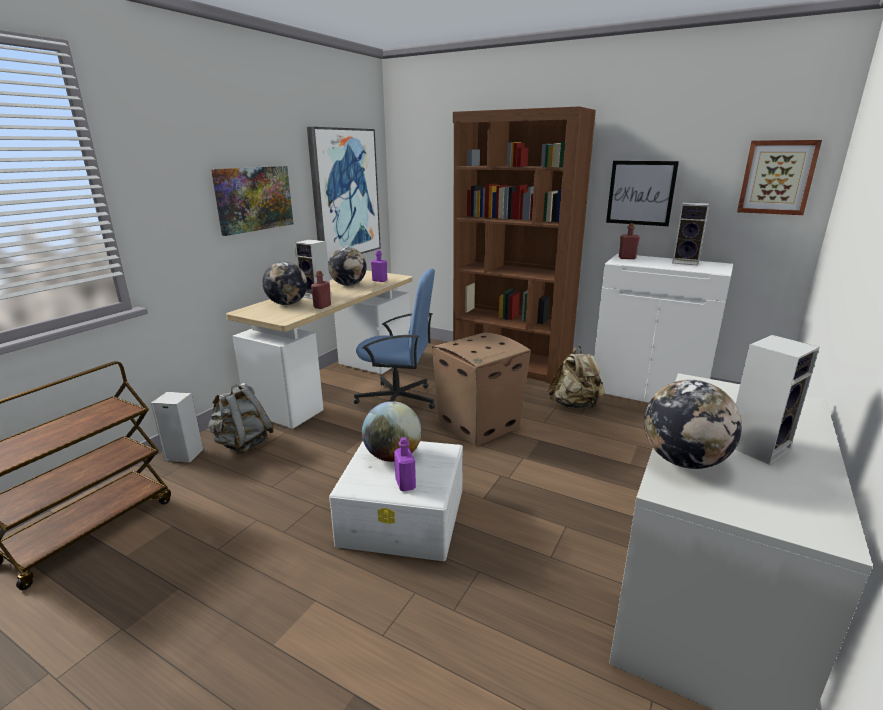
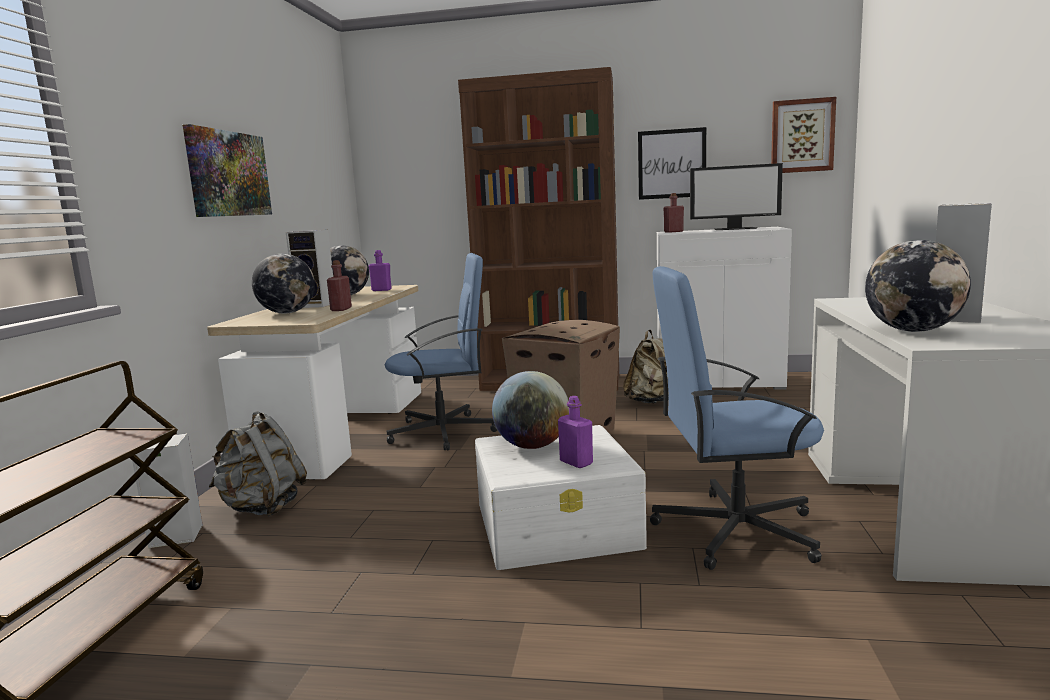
camera: 20 degrees left, 10 degrees down
(344, 194) = (317, 187): picture -> none
(523, 564) = (733, 530): none -> blue office chair
(686, 262) = (735, 228): speaker -> monitor

